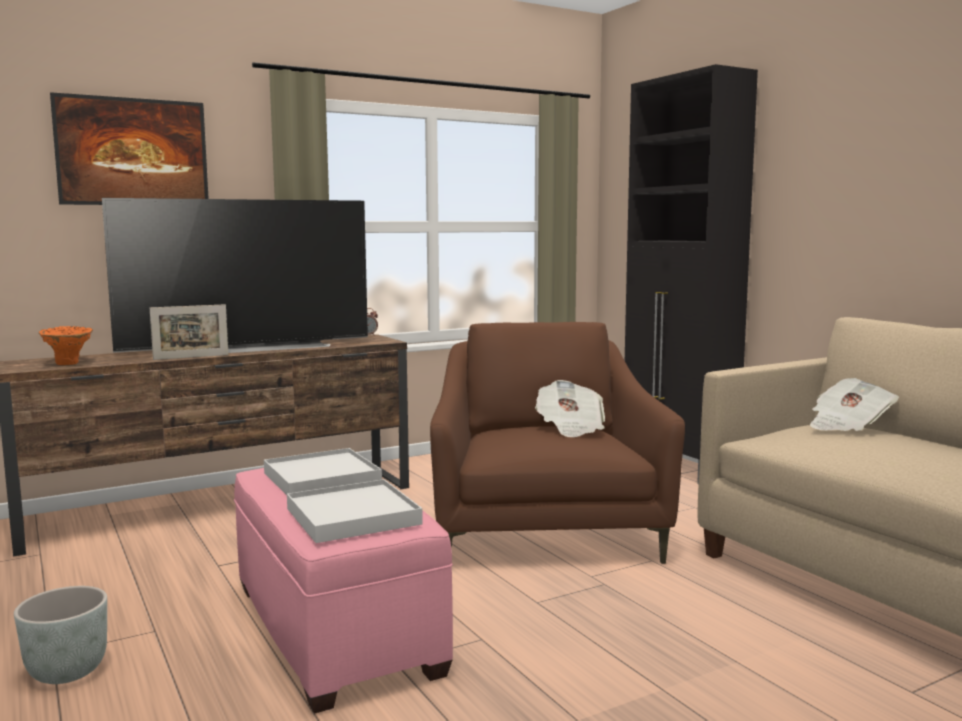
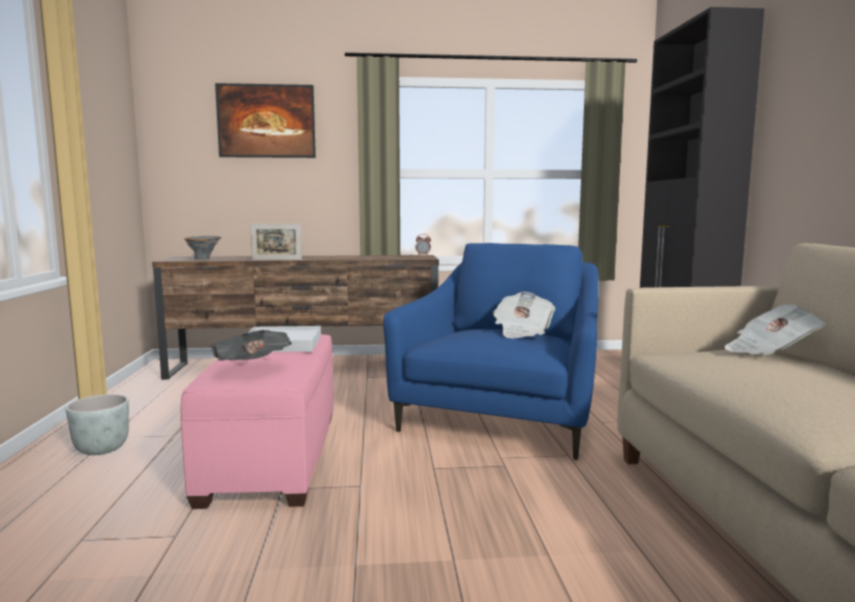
camera: 25 degrees right, 0 degrees up
(69, 363) = (204, 258): orange vase -> grey vase
(246, 348) = (323, 257): television -> none
(352, 516) = (252, 368): white tray -> newspaper
(543, 529) = (504, 416): brown armchair -> blue armchair

